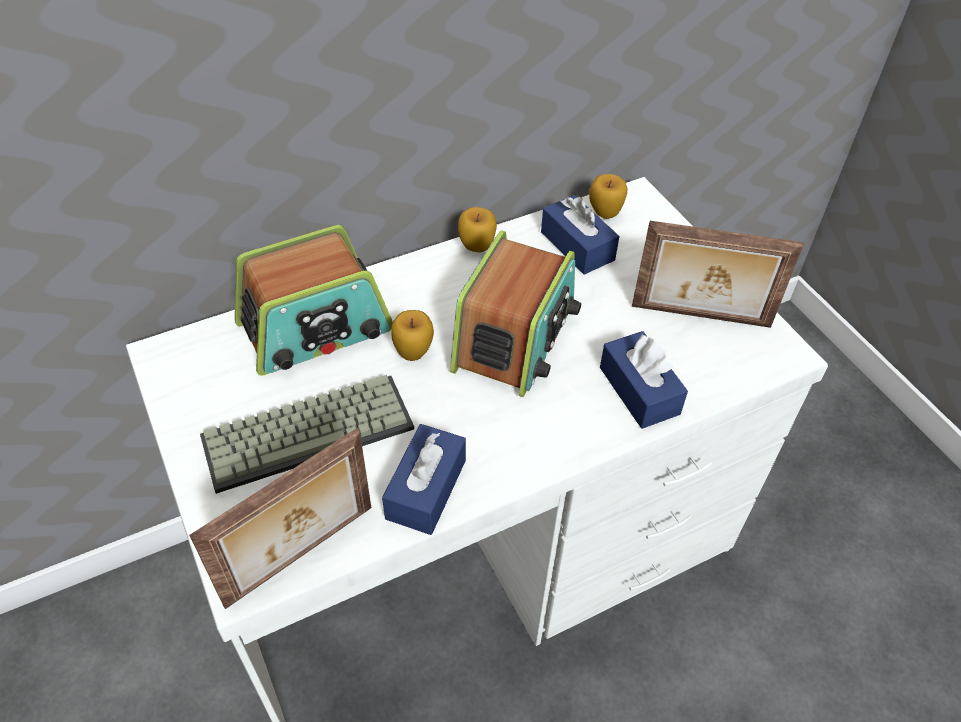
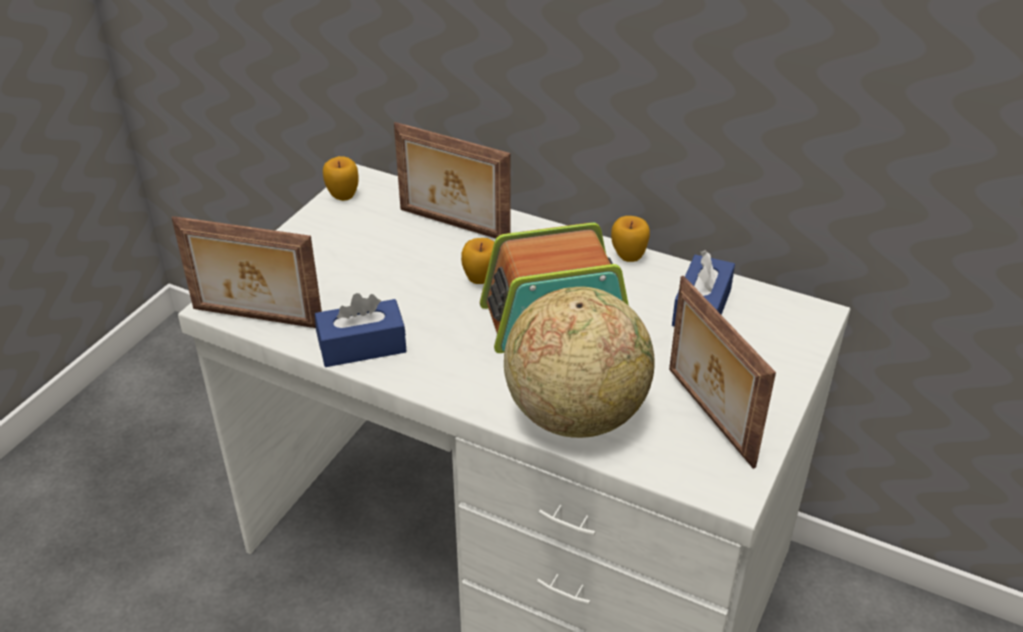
camera: 55 degrees right, 10 degrees down
(309, 430) = (361, 269): keyboard -> none
(316, 328) = (453, 226): radio -> picture frame
(605, 213) = (764, 305): apple -> apple (343, 195)
(639, 390) = (576, 414): blue tissue box -> globe

